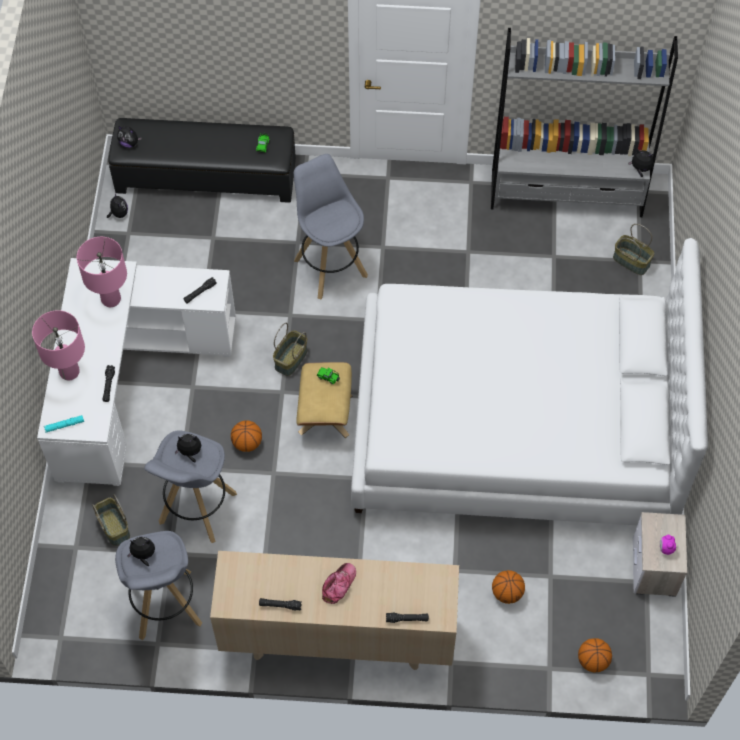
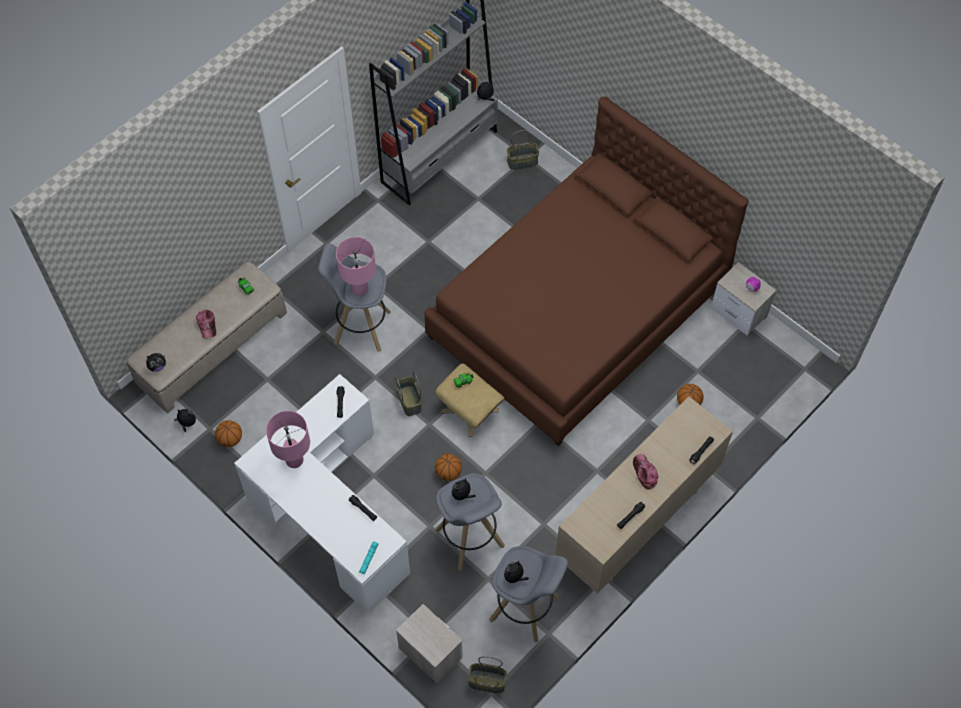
camera: 50 degrees left, 0 degrees up
(60, 558) = (430, 652): none -> nightstand
(69, 371) = (328, 526): pink table lamp -> pink table lamp (359, 289)
(113, 527) = (436, 601): basket -> basket (486, 682)
(201, 146) = (207, 325): none -> cap
(207, 175) = (212, 346): black bench -> beige bench
(515, 425) = (578, 311): white bed -> brown bed
(593, 661) = (772, 391): basketball -> basketball (230, 439)

